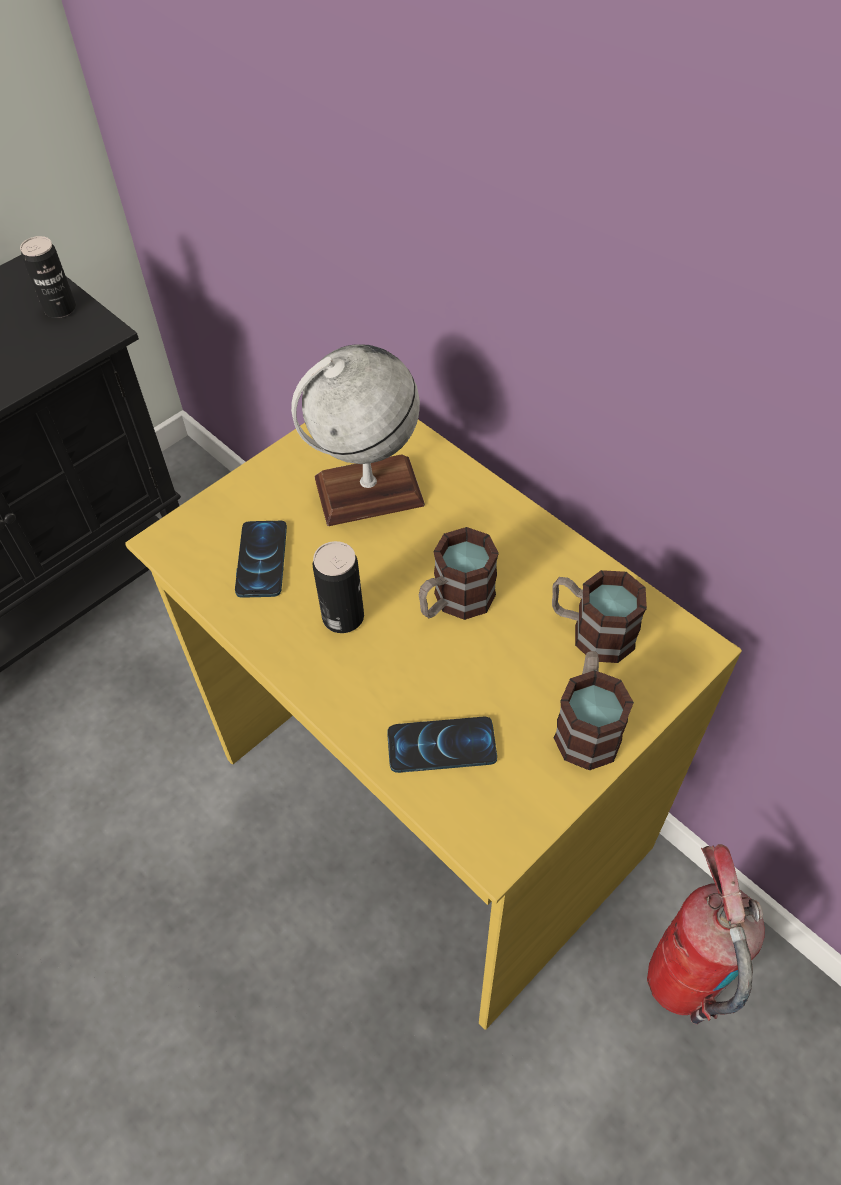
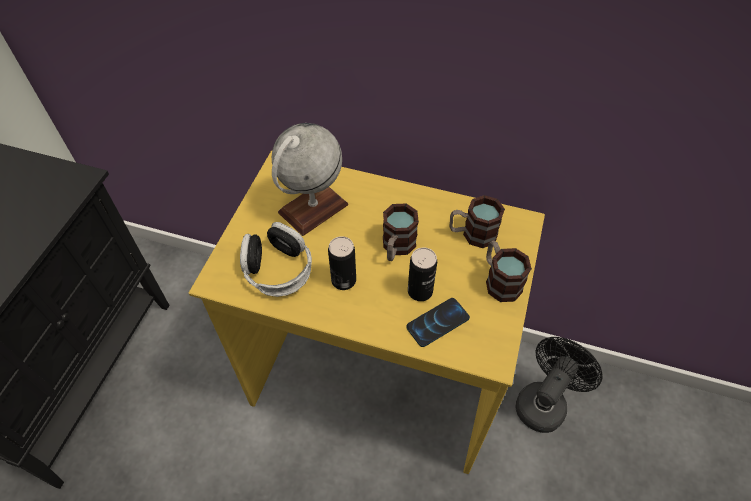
camera: 30 degrees left, 0 degrees up
(60, 309) = (45, 173): can -> can (420, 291)
(261, 560) = (277, 269): phone -> headphones
(679, 983) = (544, 401): fire extinguisher -> black fan

